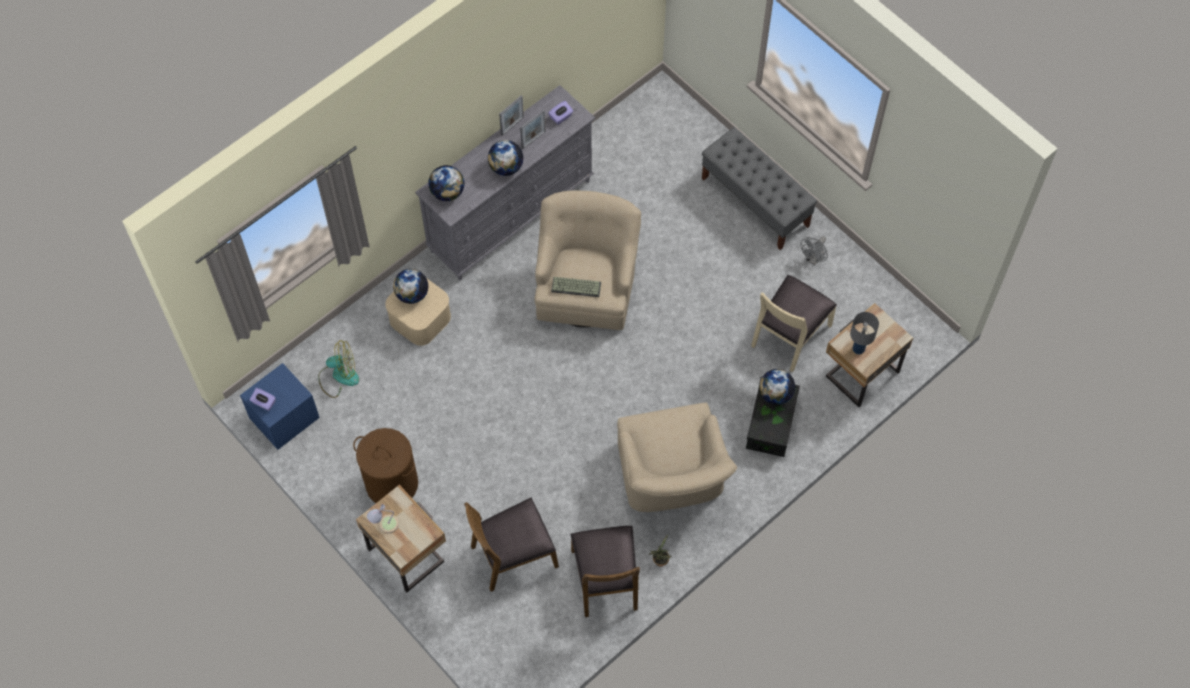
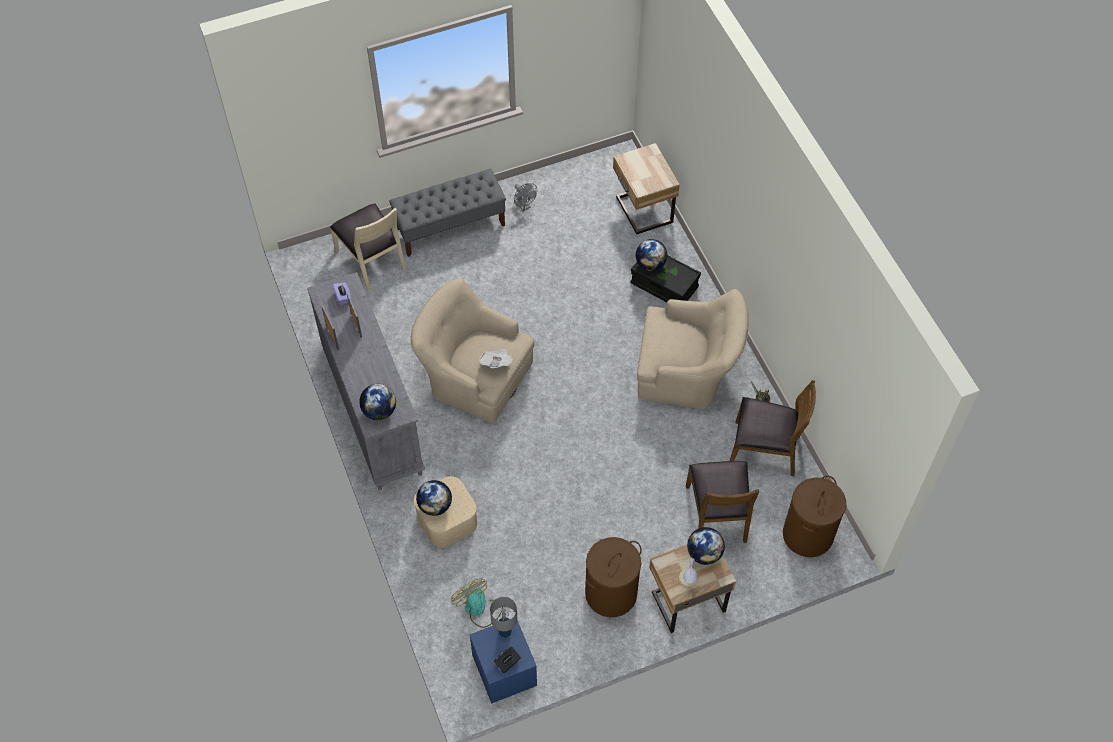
camera: 70 degrees left, 5 degrees down
(264, 403) = (507, 663): purple tissue box -> black tissue box
(339, 376) = (479, 608): fan -> fan turned 45 degrees counterclockwise
(506, 167) = (375, 356): globe -> globe (704, 554)
(520, 648) = (808, 535): none -> brown laundry basket
(576, 286) = (497, 363): keyboard -> newspaper
(789, 335) = (588, 246): beige chair -> beige chair (372, 260)
(858, 348) = (651, 180): grey table lamp -> grey table lamp (504, 632)

